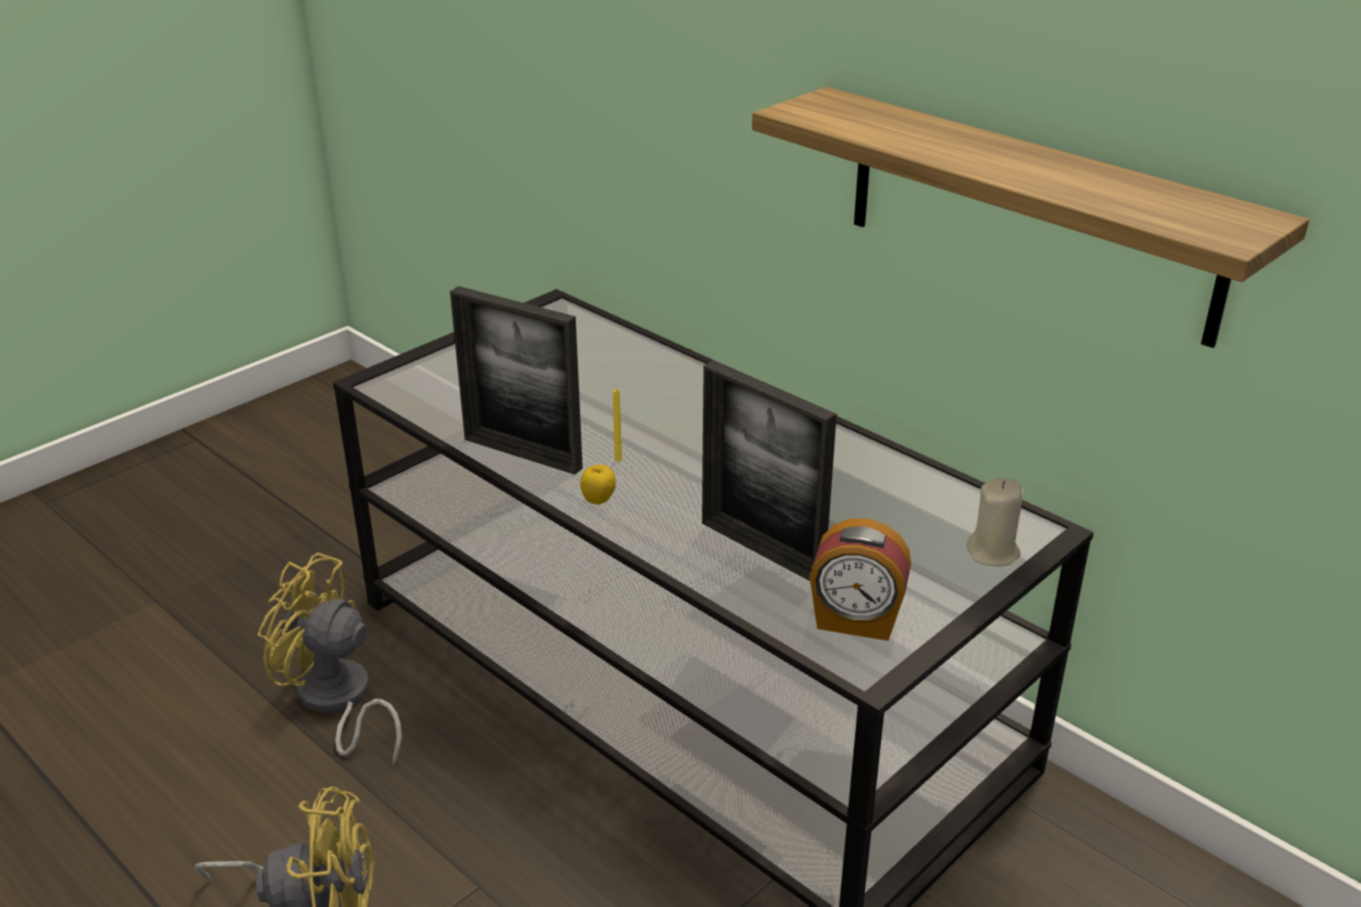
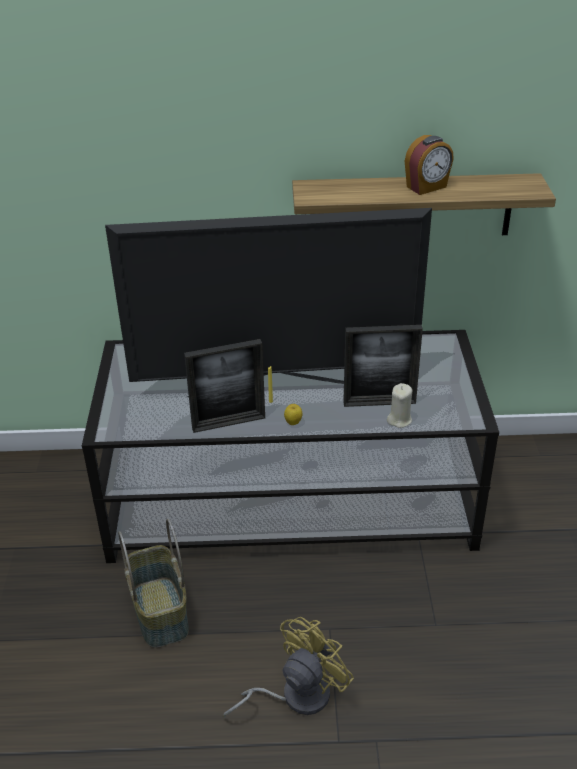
camera: 45 degrees left, 5 degrees up
(336, 703) = (161, 612): yellow fan -> basket
(650, 448) = (275, 389): none -> television
(855, 621) = (447, 408): alarm clock -> alarm clock (427, 187)
(993, 553) = (450, 356): beige candle -> beige candle (399, 420)

